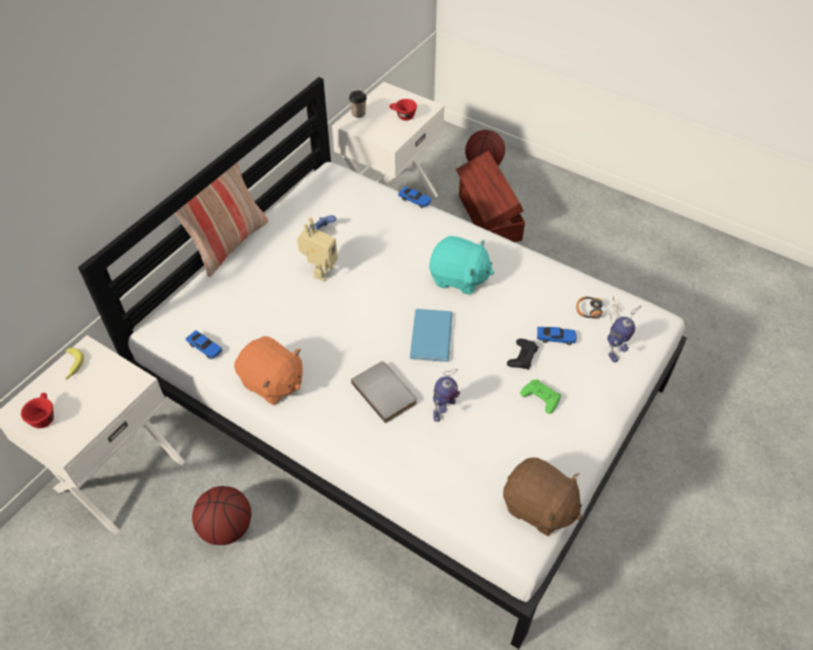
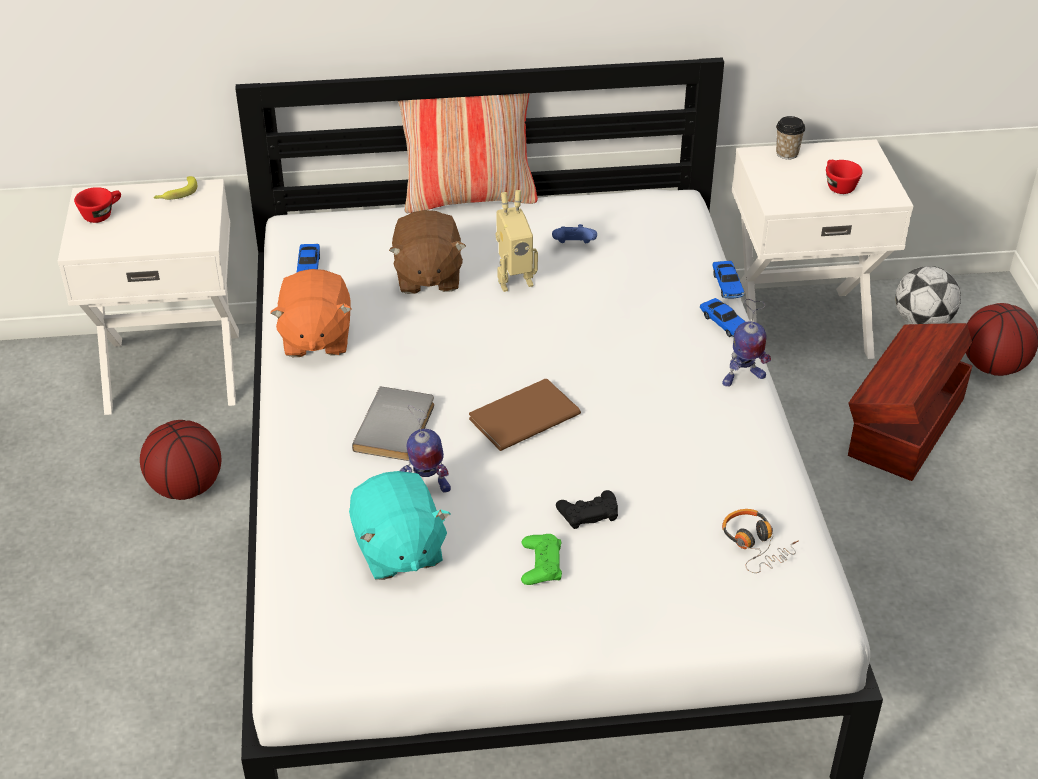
camera: 50 degrees right, 10 degrees down
(429, 337) = (520, 416): blue book -> brown book
(433, 164) = (922, 322): none -> football
(459, 278) = (647, 390): turquoise plush toy -> turquoise plush toy (398, 550)
(538, 507) = (367, 649): brown plush toy -> brown plush toy (427, 277)
(556, 338) = (658, 528): toy car -> toy car (724, 323)
(615, 350) = (709, 596): toy robot -> toy robot (742, 378)

